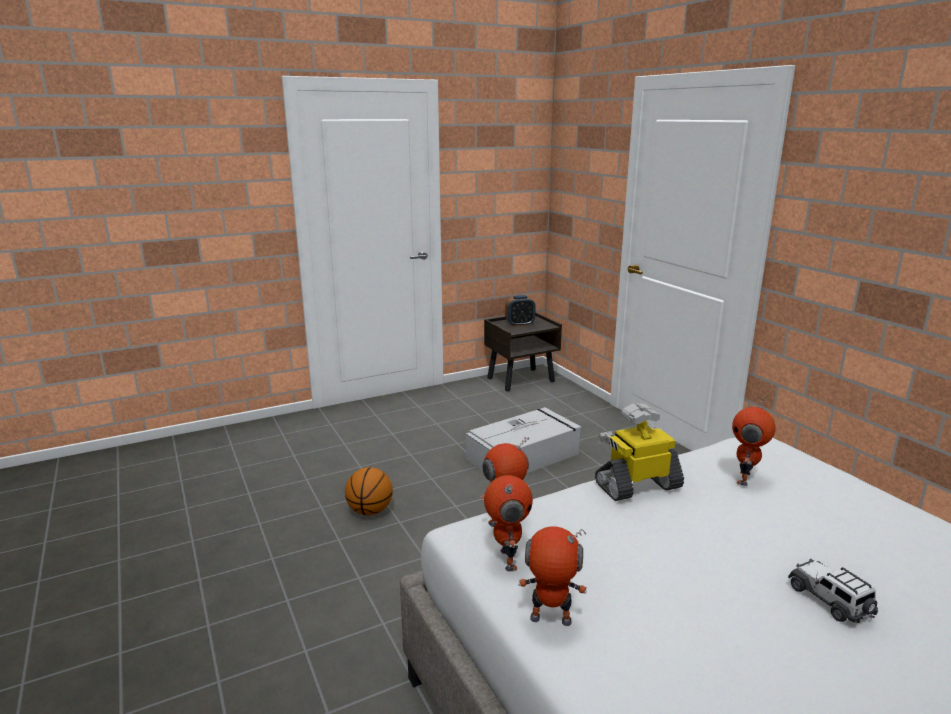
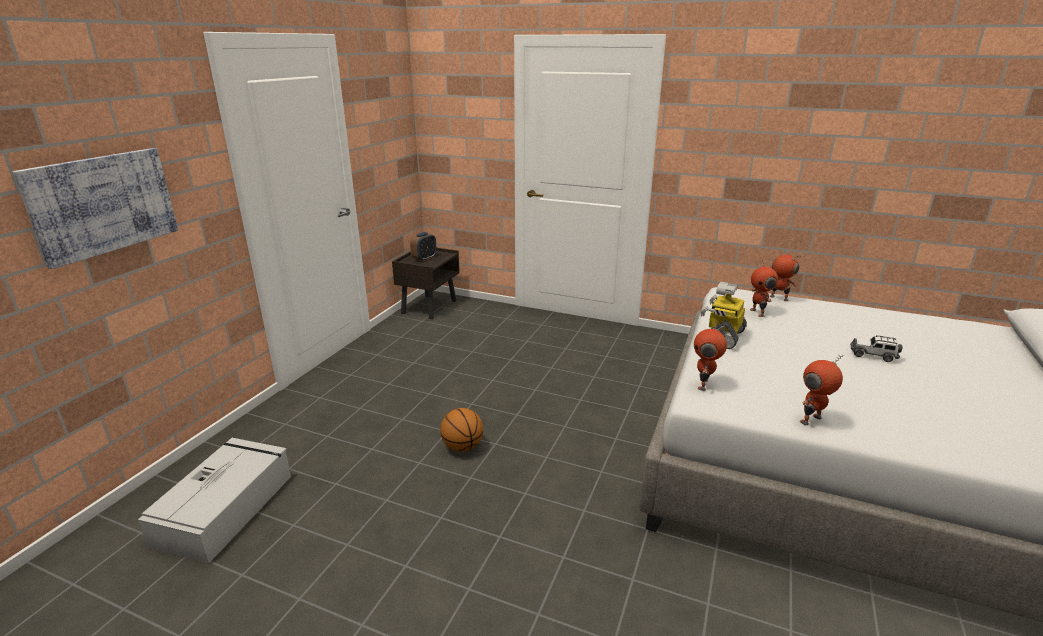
camera: 40 degrees left, 5 degrees up
(161, 206) = (103, 204): none -> picture
(506, 559) = (742, 403): toy robot -> toy robot (778, 298)
(524, 456) = (511, 361): grey storage box -> grey storage box (226, 507)

